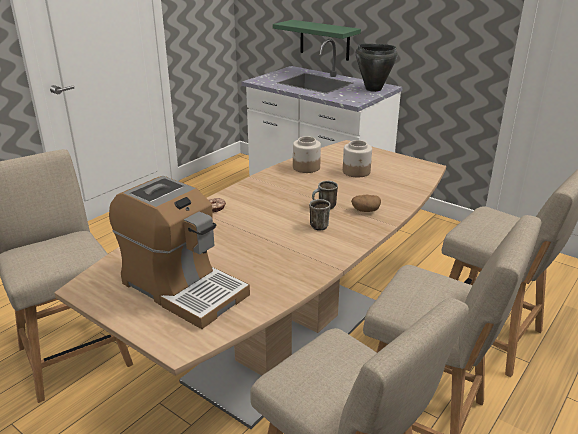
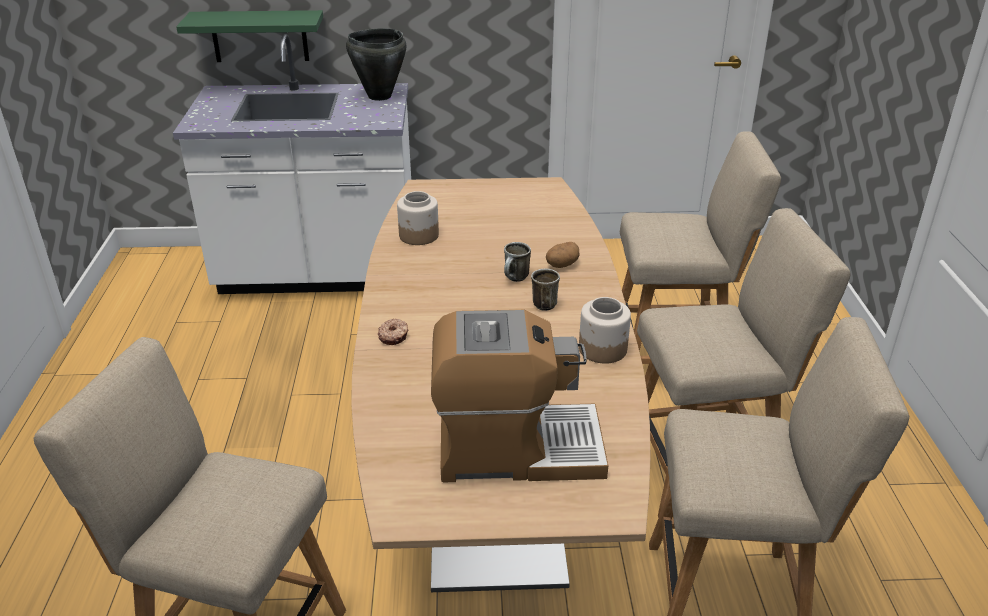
camera: 40 degrees left, 5 degrees up
(356, 172) = (483, 219): jar -> jar (603, 349)

